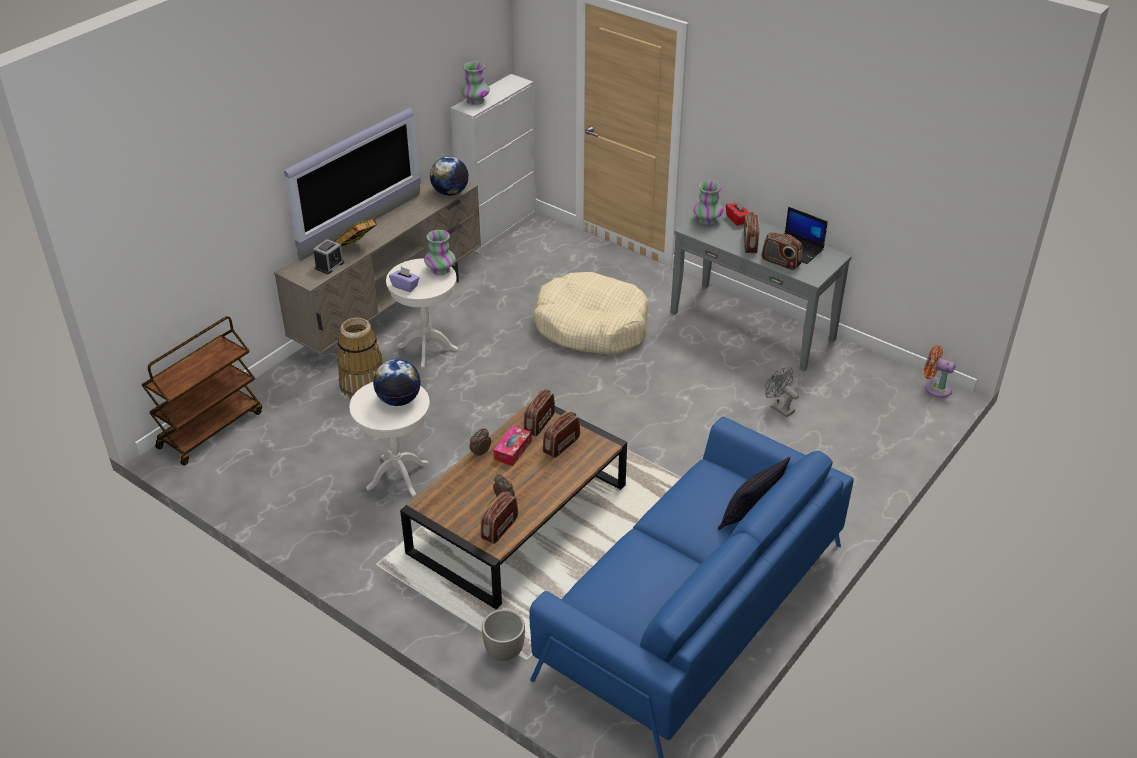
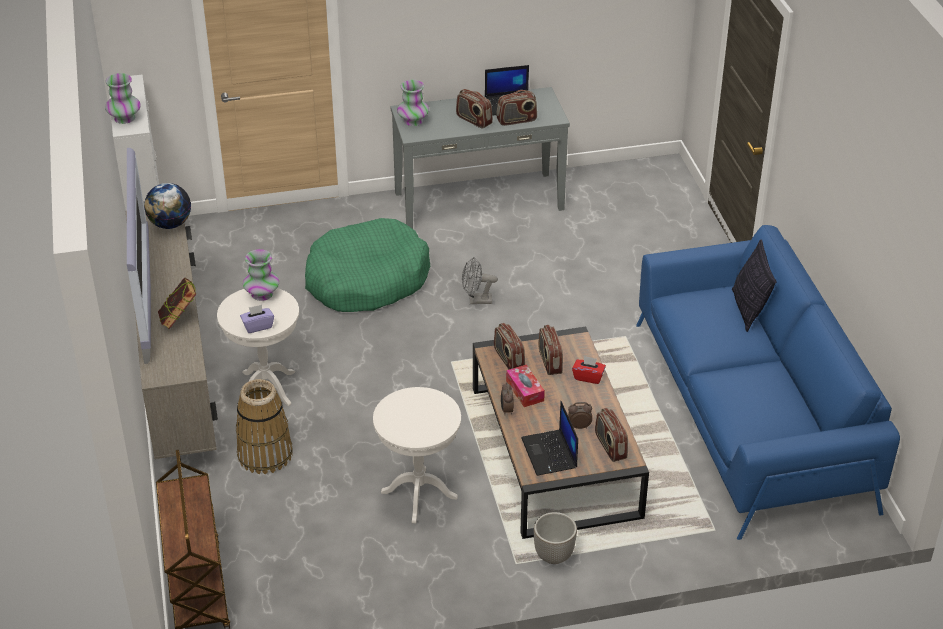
camera: 50 degrees left, 0 degrees up
(329, 265) = (182, 349): alarm clock -> none
(399, 400) = (420, 408): globe -> none
(456, 500) = (550, 453): none -> laptop
(505, 652) = (694, 538): planter -> planter (554, 555)
(591, 326) = (366, 280): beige dog bed -> green dog bed
(737, 219) = (433, 107): red tissue box -> red tissue box (588, 377)
(779, 408) = (589, 246): grey fan -> grey fan (476, 300)
(935, 388) = (656, 165): orange fan -> none

